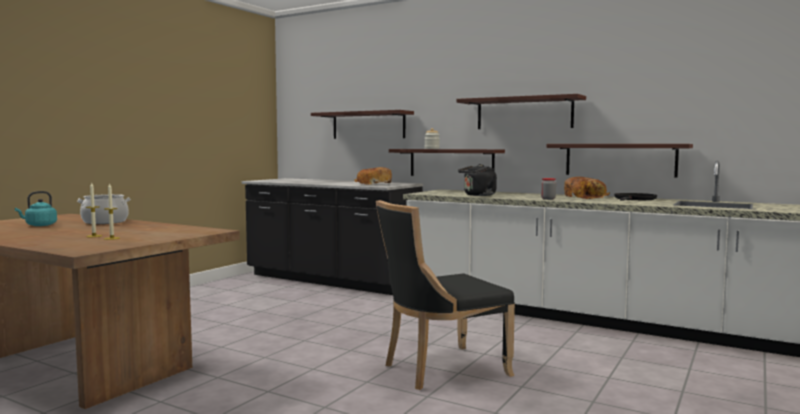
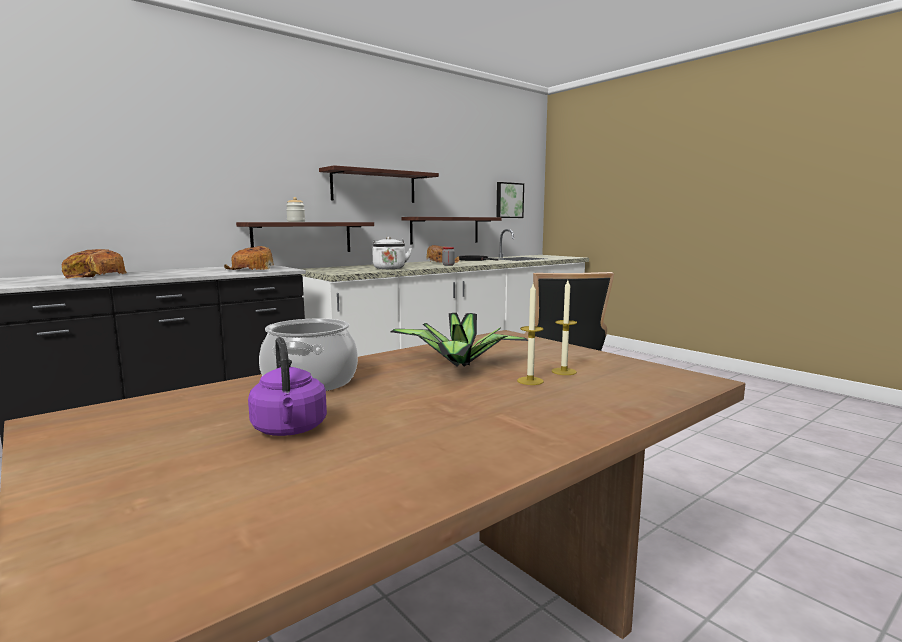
camera: 70 degrees left, 5 degrees up
(39, 225) = (290, 430): turquoise kettle -> purple kettle
(131, 230) = (460, 365): none -> potted plant
(308, 180) = (95, 276): none -> bread
(368, 125) = (174, 188): shelf -> none
(478, 195) = (389, 268): black kettle -> white kettle
(751, 118) = (508, 200): none -> picture

